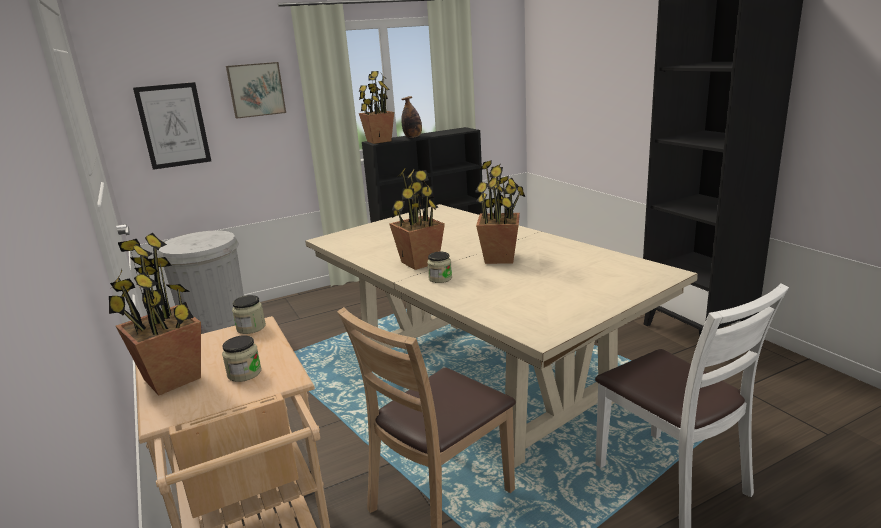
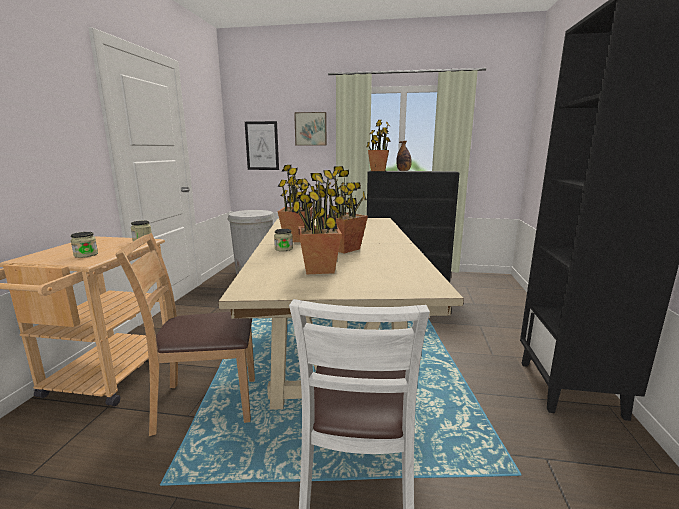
camera: 35 degrees right, 5 degrees down
(173, 379) = (66, 248): potted plant -> potted plant (319, 269)

